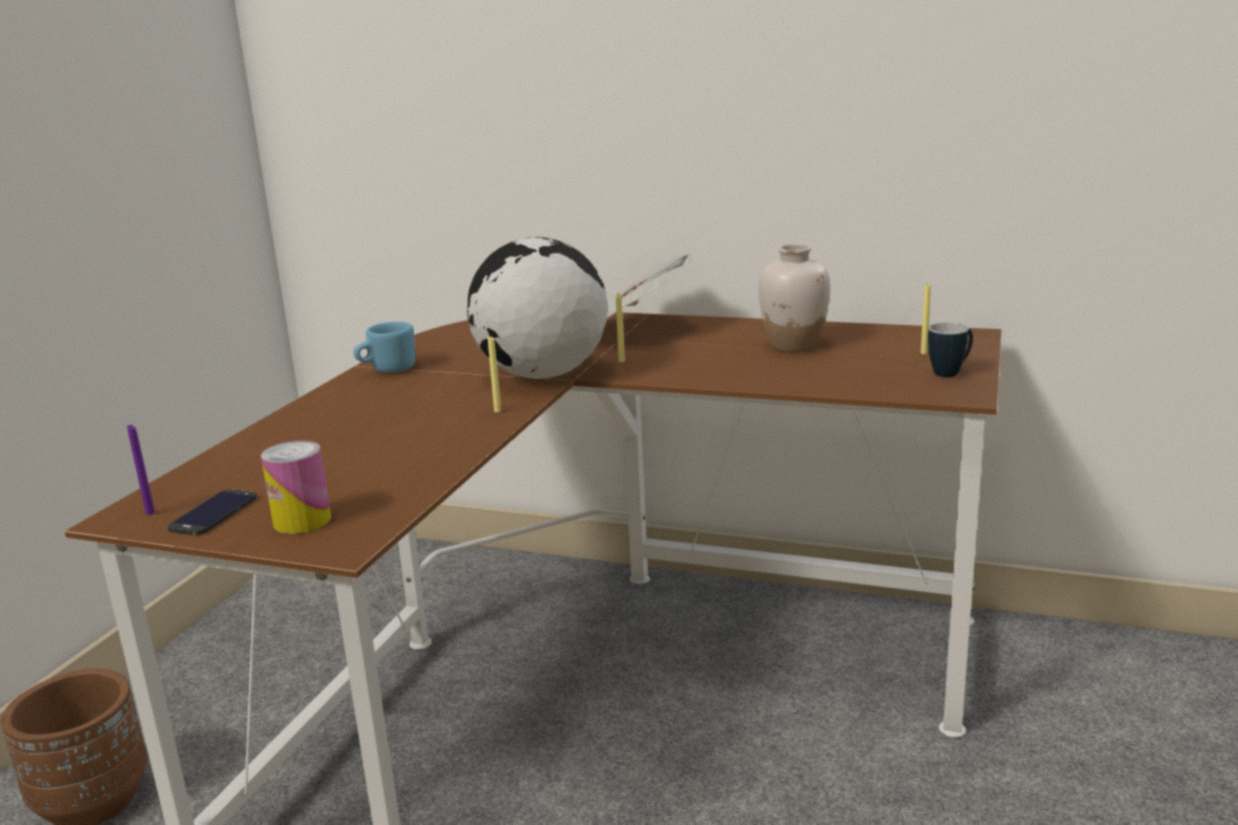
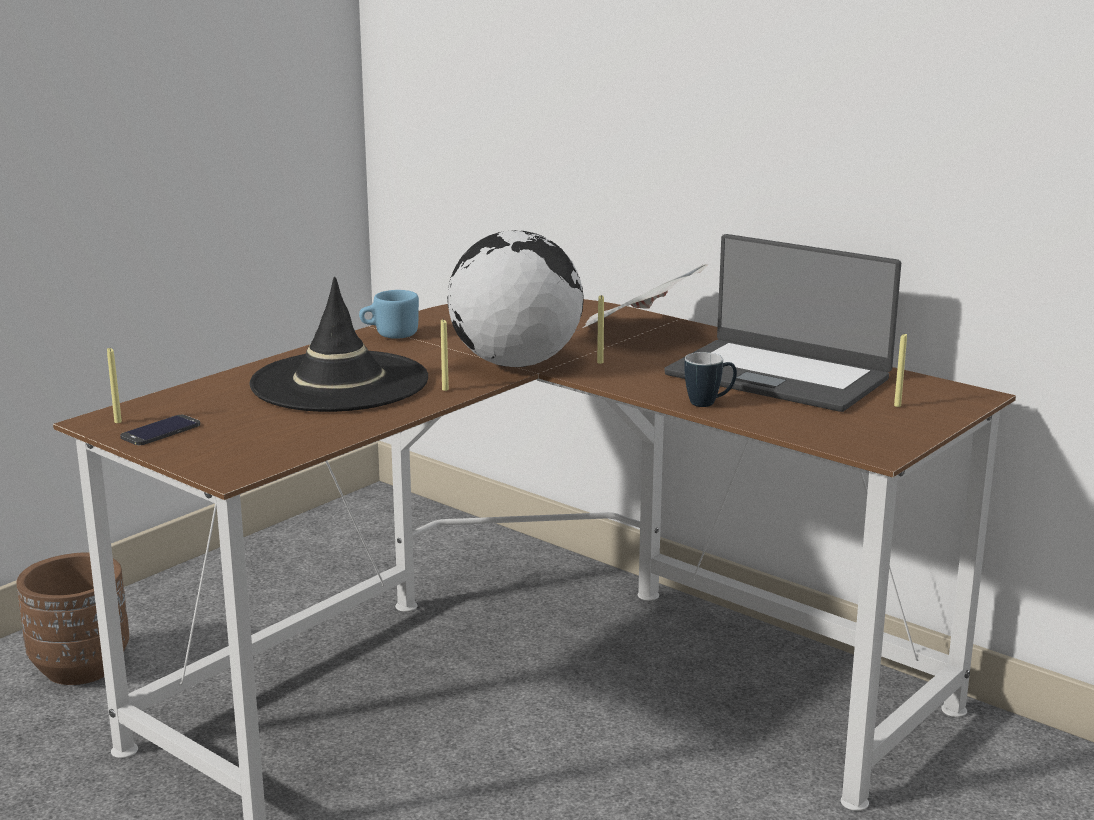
camera: 20 degrees right, 0 degrees up
(150, 513) = (118, 422): purple candle -> yellow candle
(302, 520) = (217, 449): can -> none
(378, 424) = (339, 383): none -> black hat
(794, 346) = (778, 376): white vase -> laptop
(951, 372) = (897, 429): mug -> mug (709, 403)

